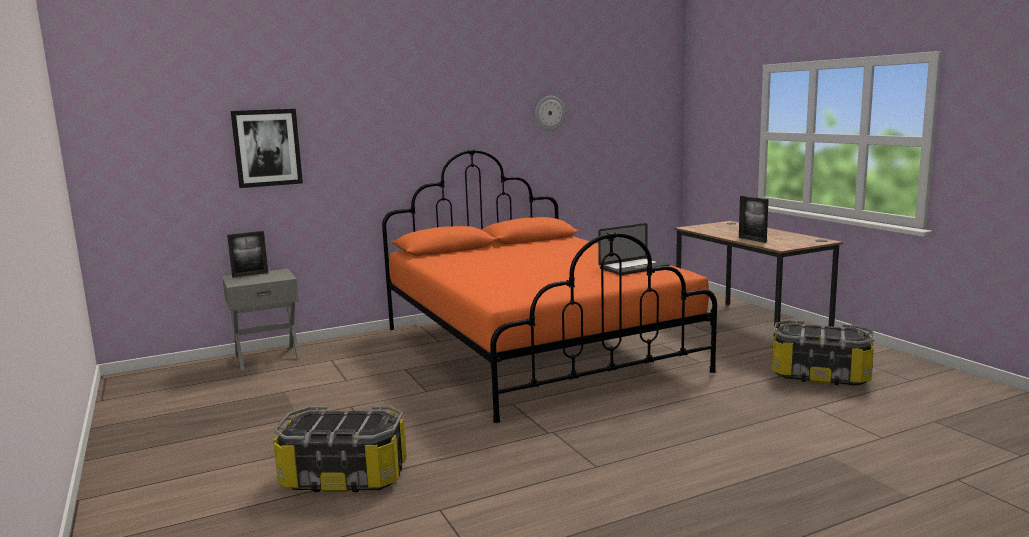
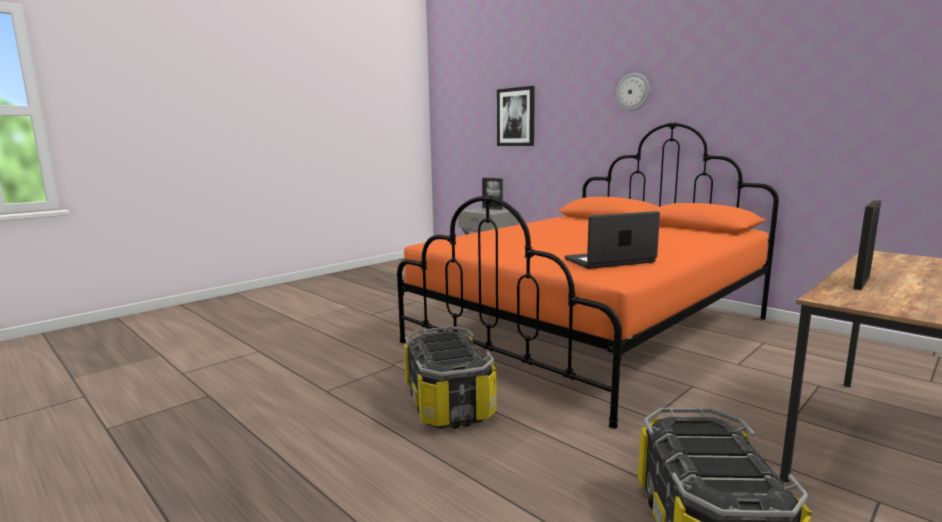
camera: 70 degrees right, 0 degrees up
(344, 477) = (306, 320): storage box -> storage box (447, 402)
(549, 113) = (786, 78): wall clock -> wall clock (633, 92)
(634, 268) = (609, 261): laptop -> laptop turned 120 degrees clockwise

